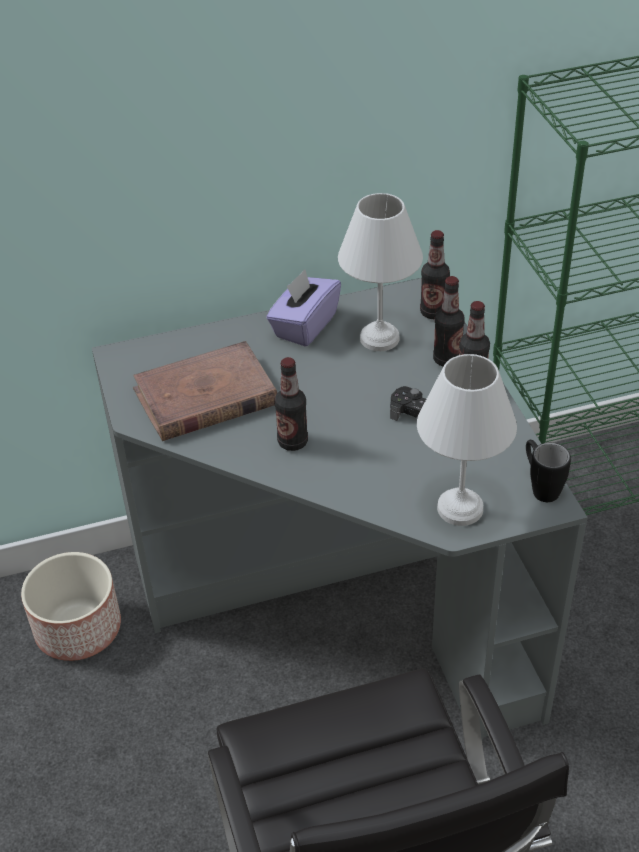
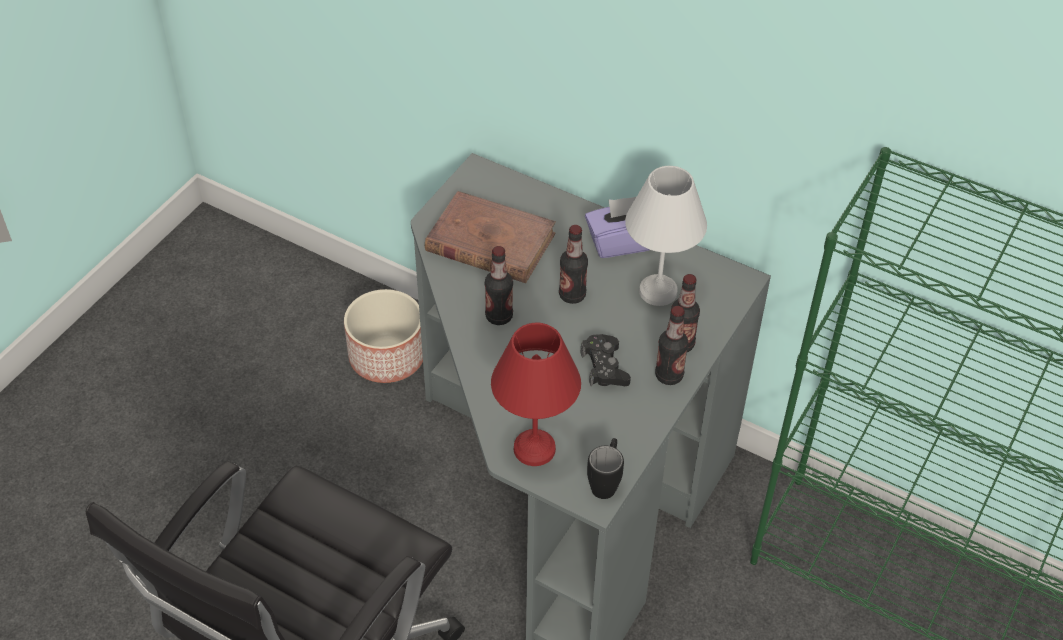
camera: 45 degrees right, 5 degrees up
(433, 312) = (724, 302): bottle -> bottle (572, 295)
(460, 506) = (536, 448): white table lamp -> red table lamp

